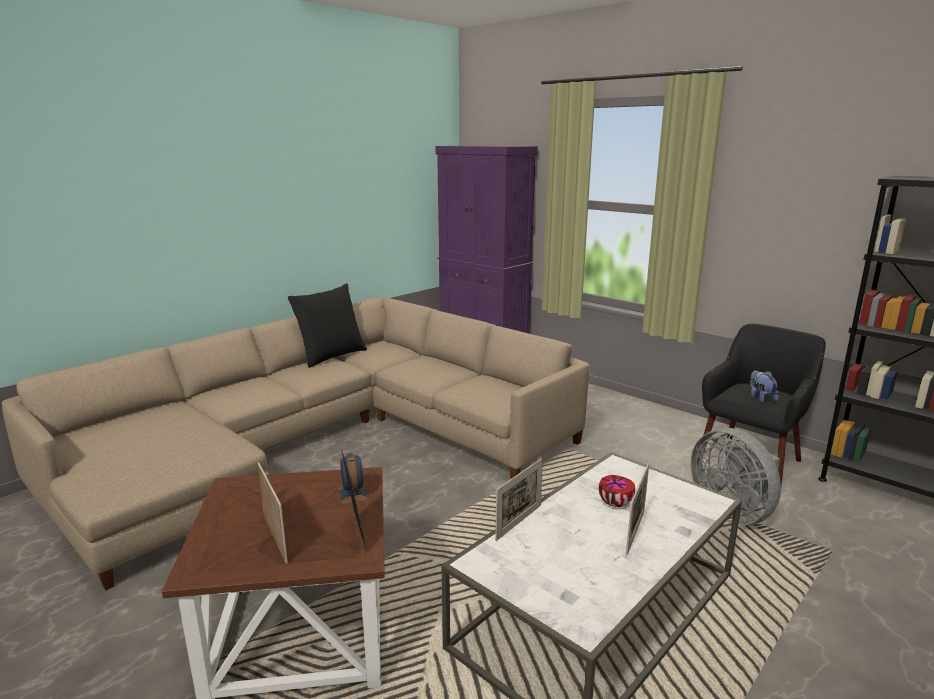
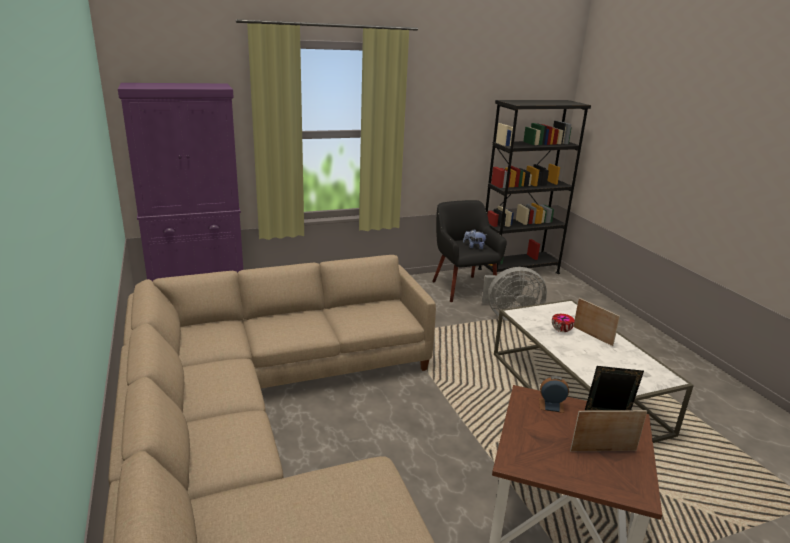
camera: 65 degrees left, 5 degrees up
(331, 356) = (183, 365): black pillow -> none
(519, 522) = (570, 365): picture frame -> none

